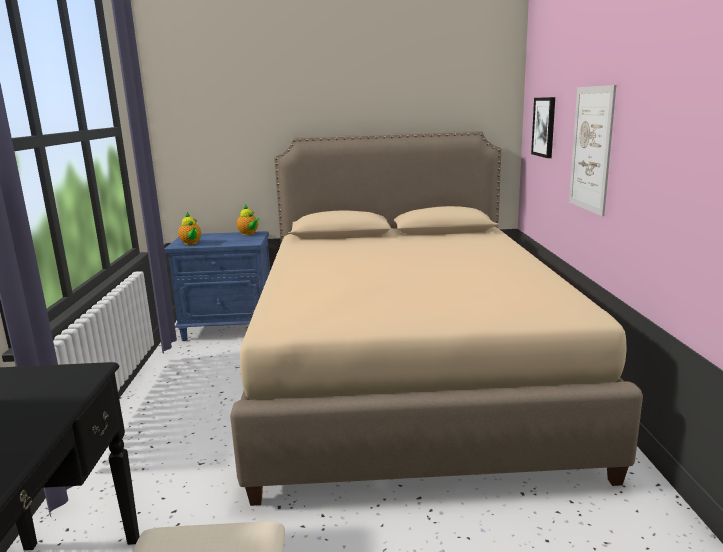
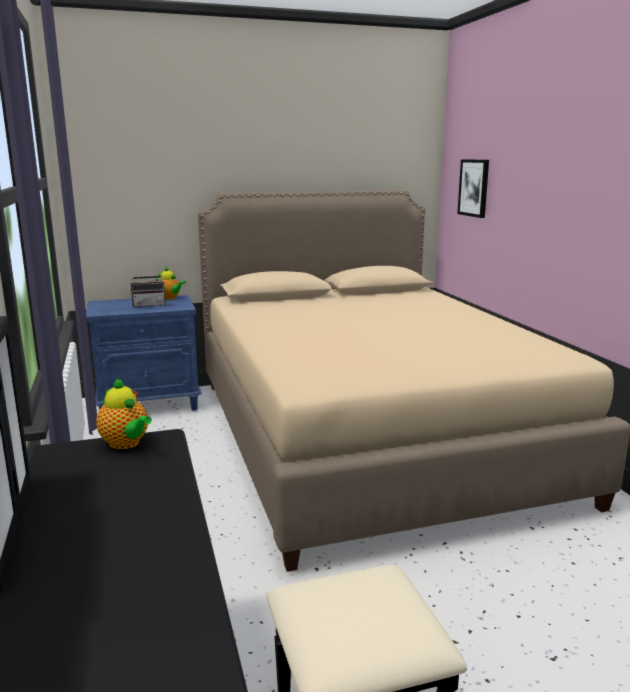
camera: 15 degrees left, 0 degrees up
(191, 243) = (112, 310): teapot -> teapot (126, 444)
(226, 239) = (149, 305): none -> radio
(591, 149) = (539, 209): picture -> none

